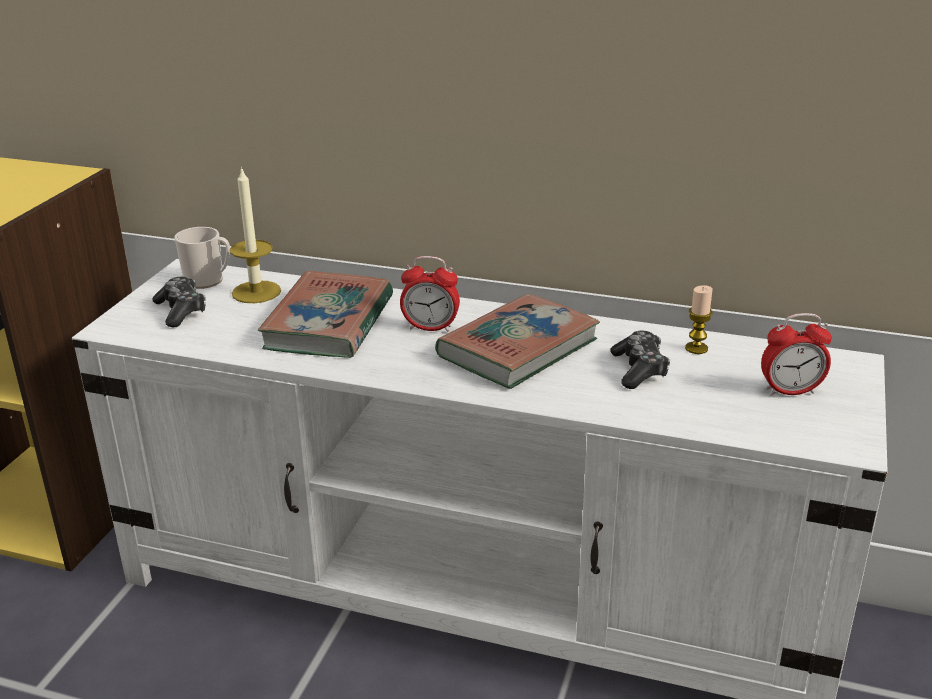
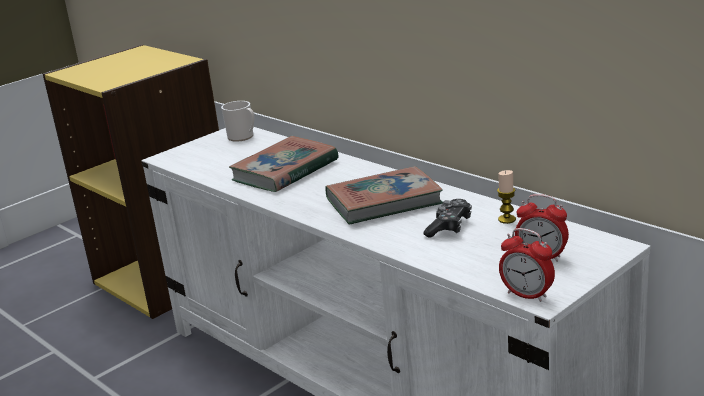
camera: 30 degrees right, 5 degrees down
(181, 311) = (210, 153): game controller -> none
(256, 292) = (263, 147): candle -> none
(430, 328) = (343, 181): alarm clock -> alarm clock (527, 295)

